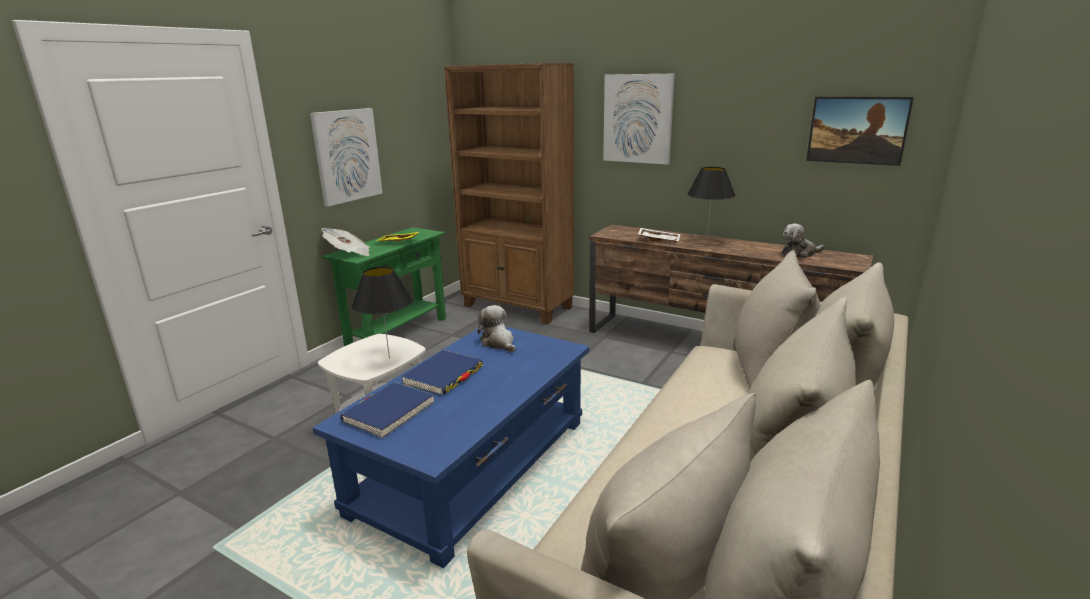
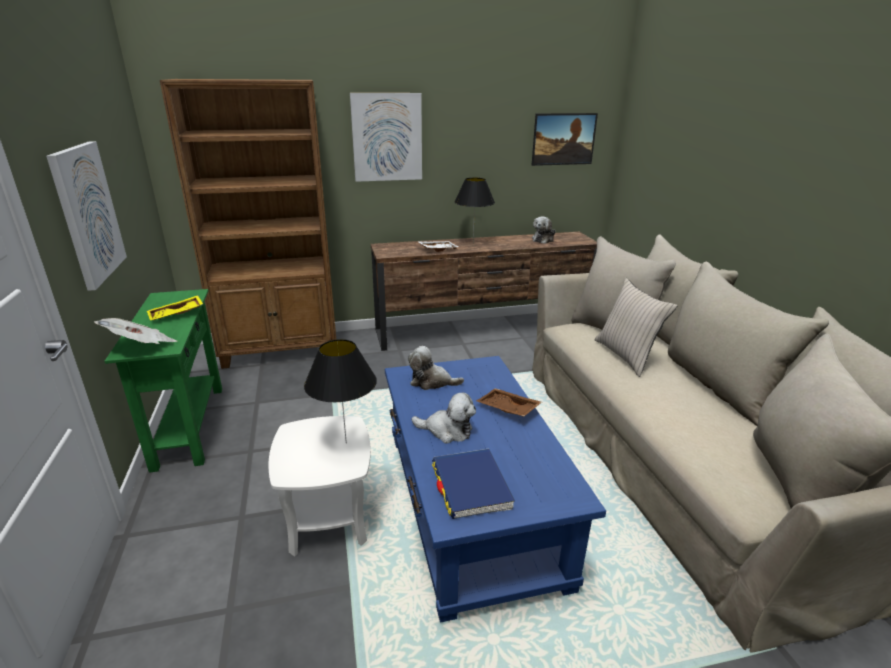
camera: 45 degrees left, 5 degrees up
(443, 375) = (447, 430): blue book -> plush toy
(511, 382) = (507, 409): none -> brown tray
(723, 395) = (626, 356): none -> beige pillow

